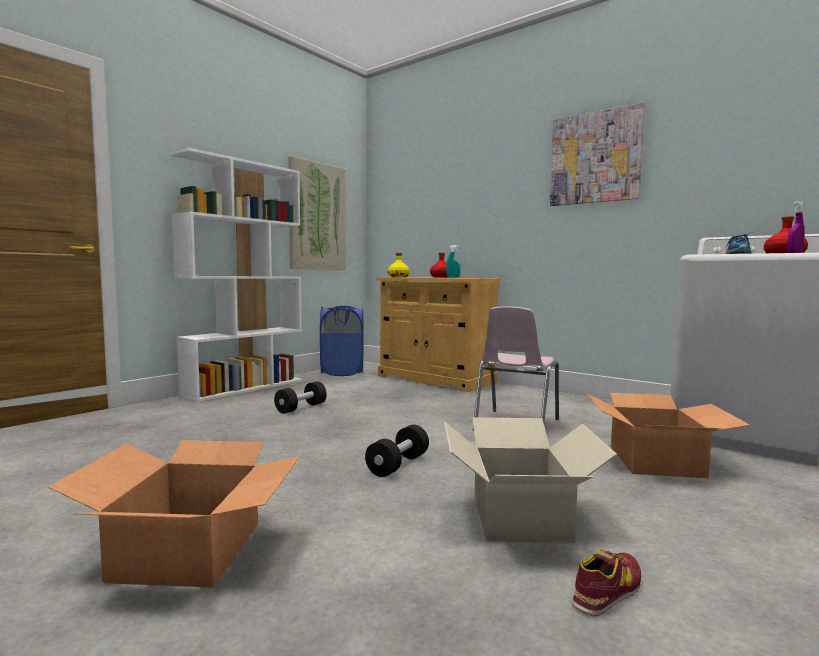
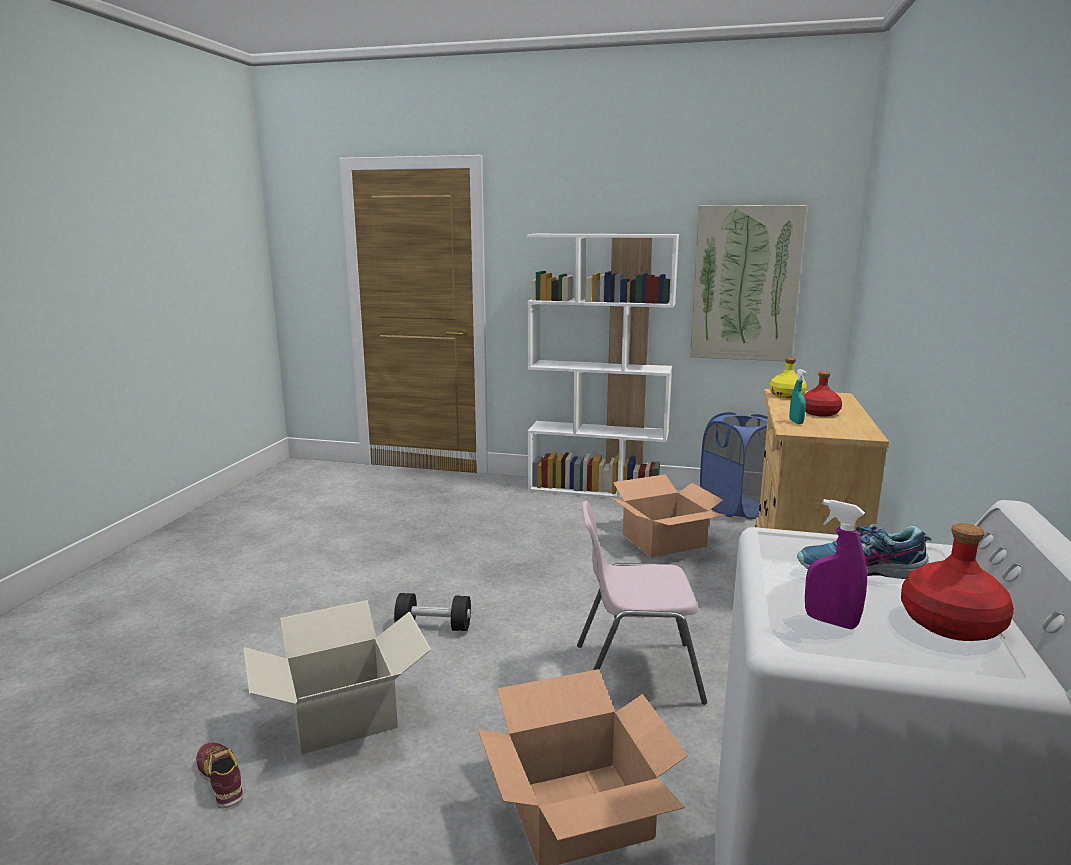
camera: 65 degrees right, 10 degrees up
(190, 550) = (249, 597): cardboard box -> cardboard box (664, 541)
(301, 408) = (559, 535): black dumbbell -> none
(595, 158) = (994, 236): picture -> none
(607, 590) = (221, 779): shoe -> shoe turned 150 degrees counterclockwise

